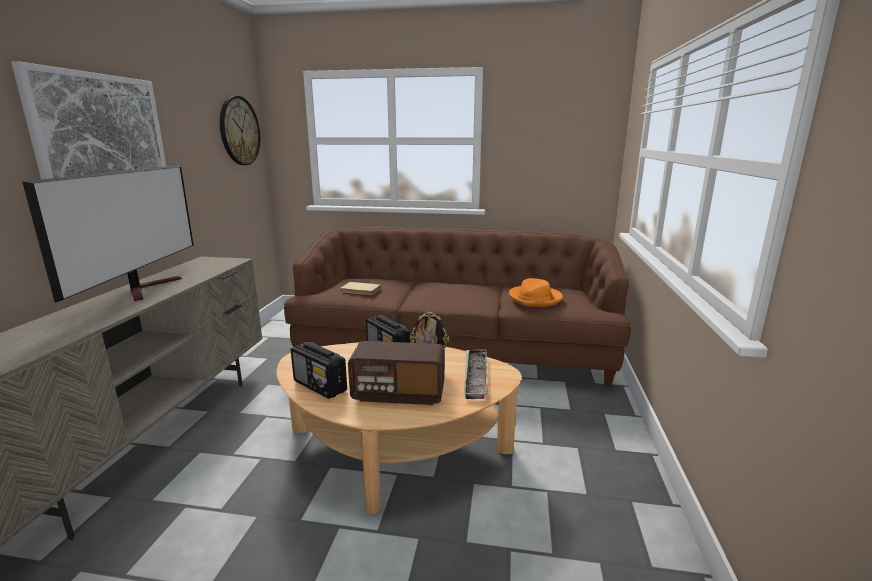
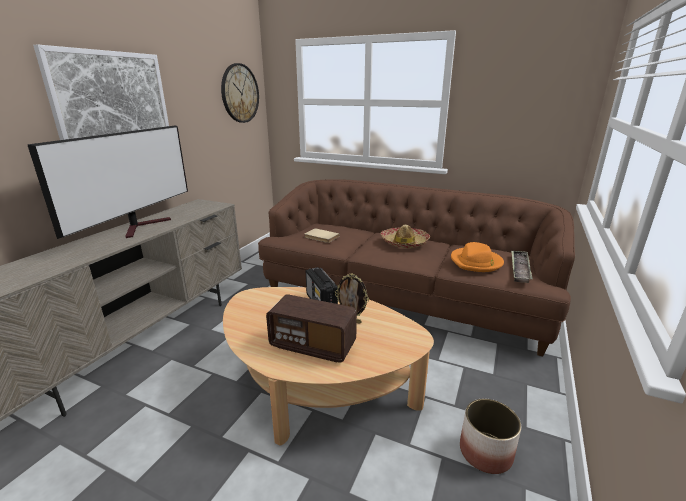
camera: 15 degrees right, 5 degrees up
(320, 386) = (252, 327): radio -> none
(455, 288) = (404, 242): none -> hat
(475, 376) = (389, 338): tray -> tray (520, 269)
(587, 478) = (486, 453): none -> planter

